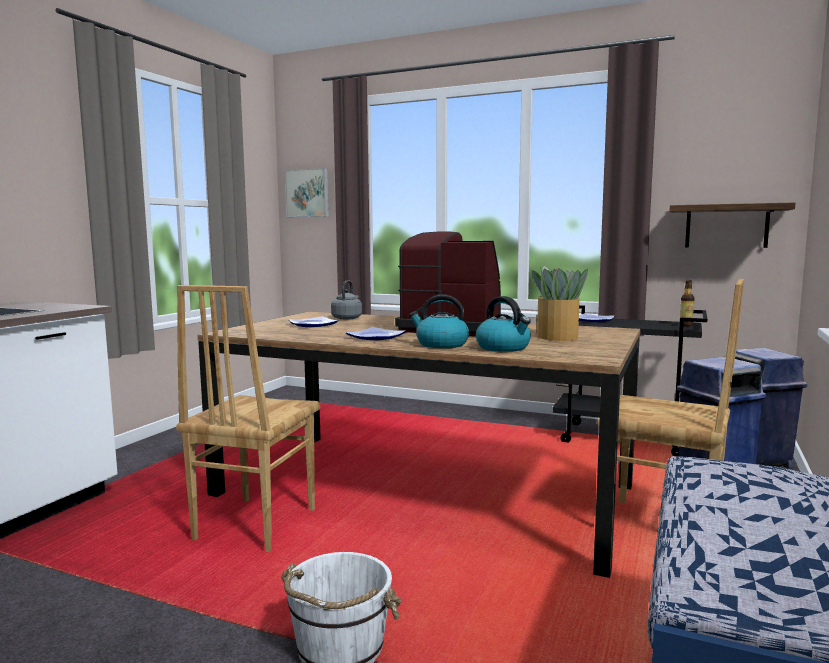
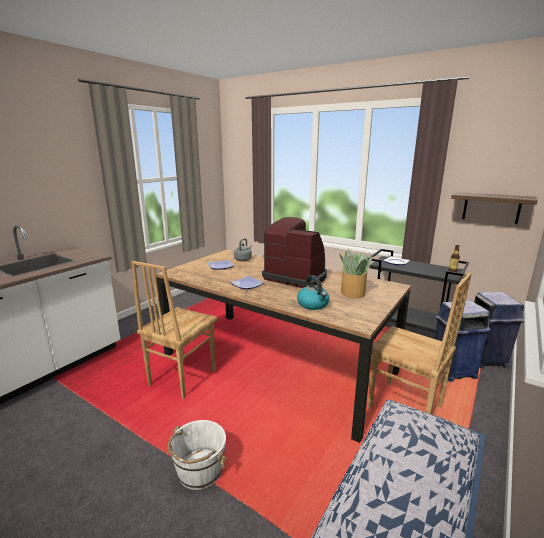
camera: 10 degrees right, 10 degrees up
(308, 193) = (238, 166): picture -> none
(441, 344) = (279, 297): kettle -> none

